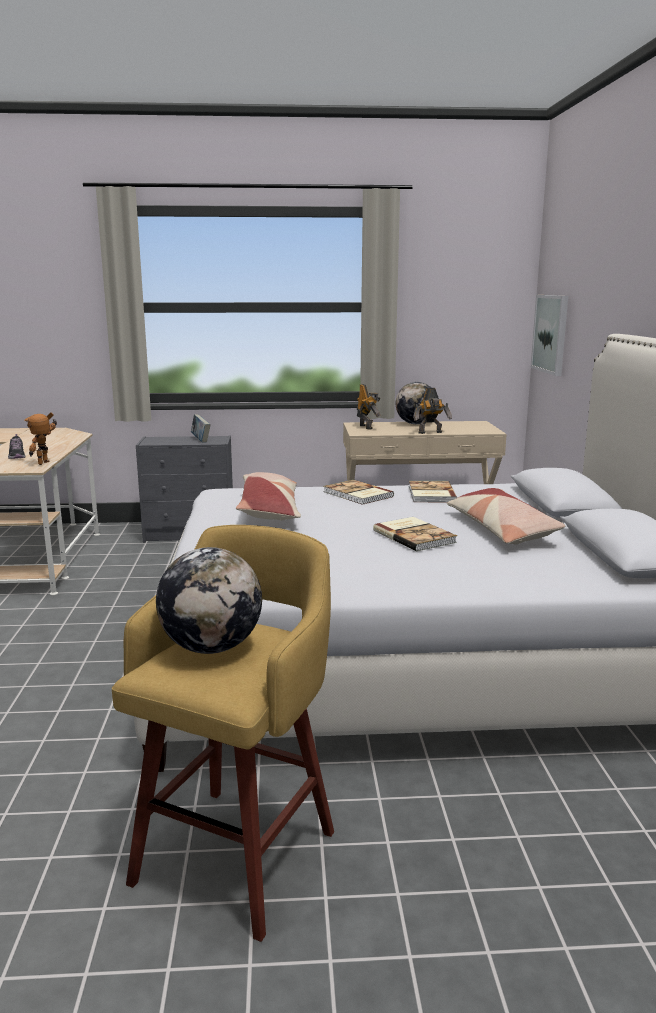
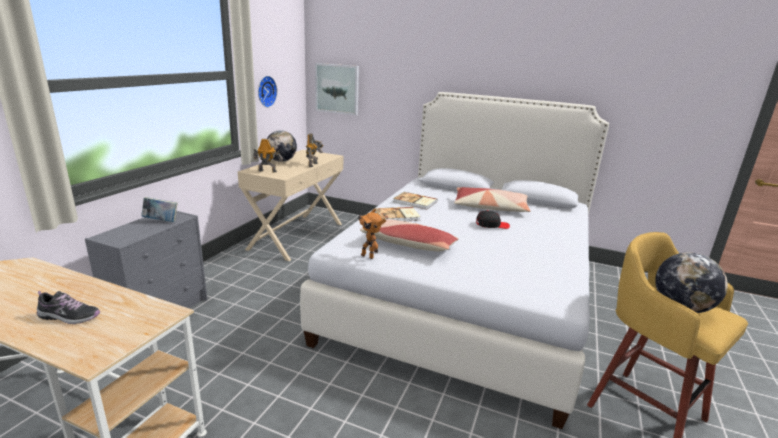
camera: 65 degrees left, 5 degrees up
(46, 463) = (150, 302): toy robot -> toy robot (368, 256)
(414, 536) = (492, 225): book -> black cap
(433, 331) = (265, 91): none -> wall clock

